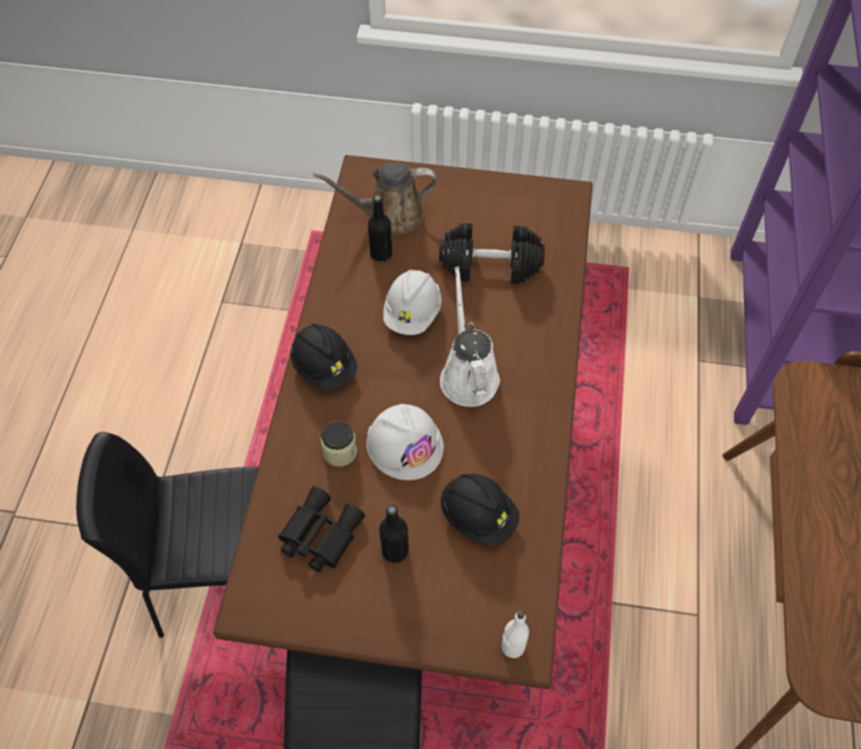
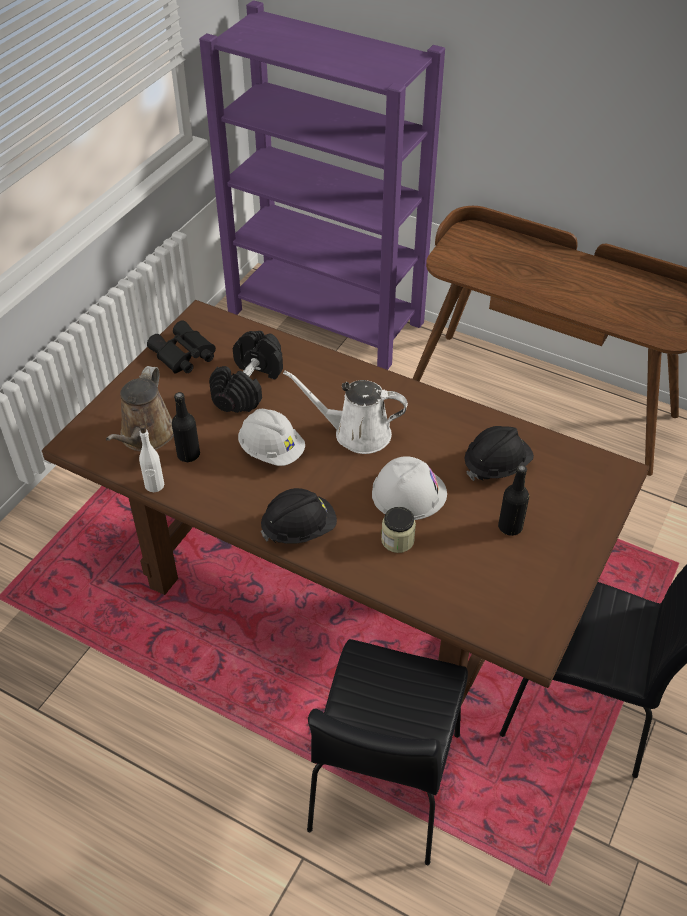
camera: 70 degrees left, 10 degrees down
(318, 534) = (477, 576): black binoculars -> black binoculars (183, 355)
(512, 646) = (614, 478): white bottle -> white bottle (154, 485)

